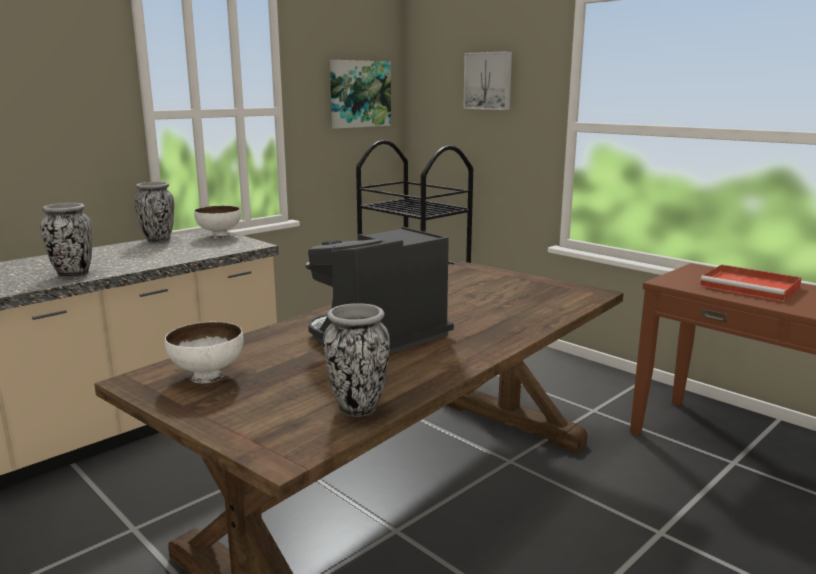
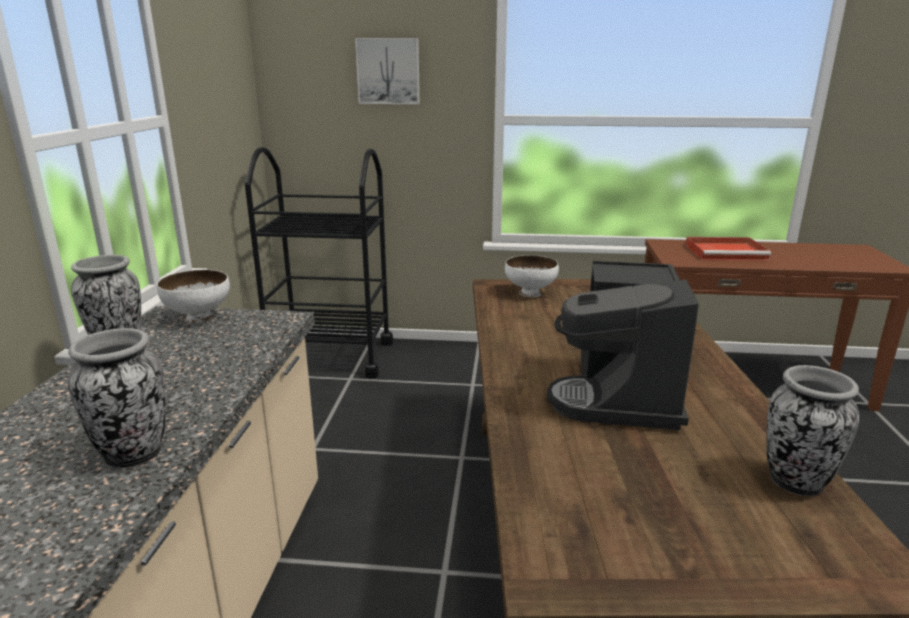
camera: 40 degrees left, 5 degrees up
(208, 376) = (602, 524): white bowl -> white bowl (530, 293)
(359, 94) = (226, 89): picture -> none

